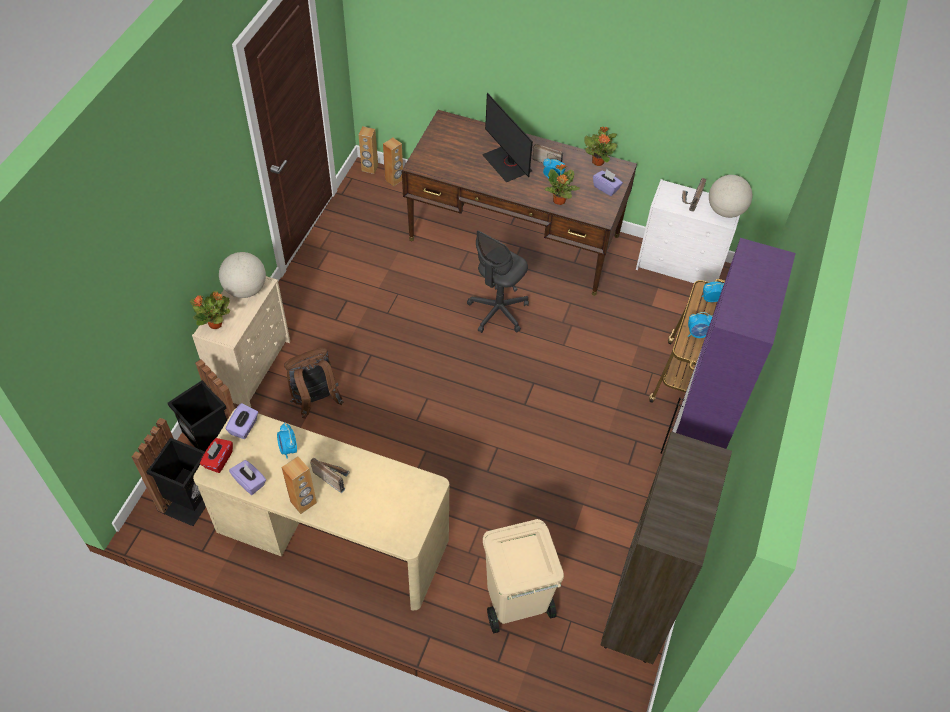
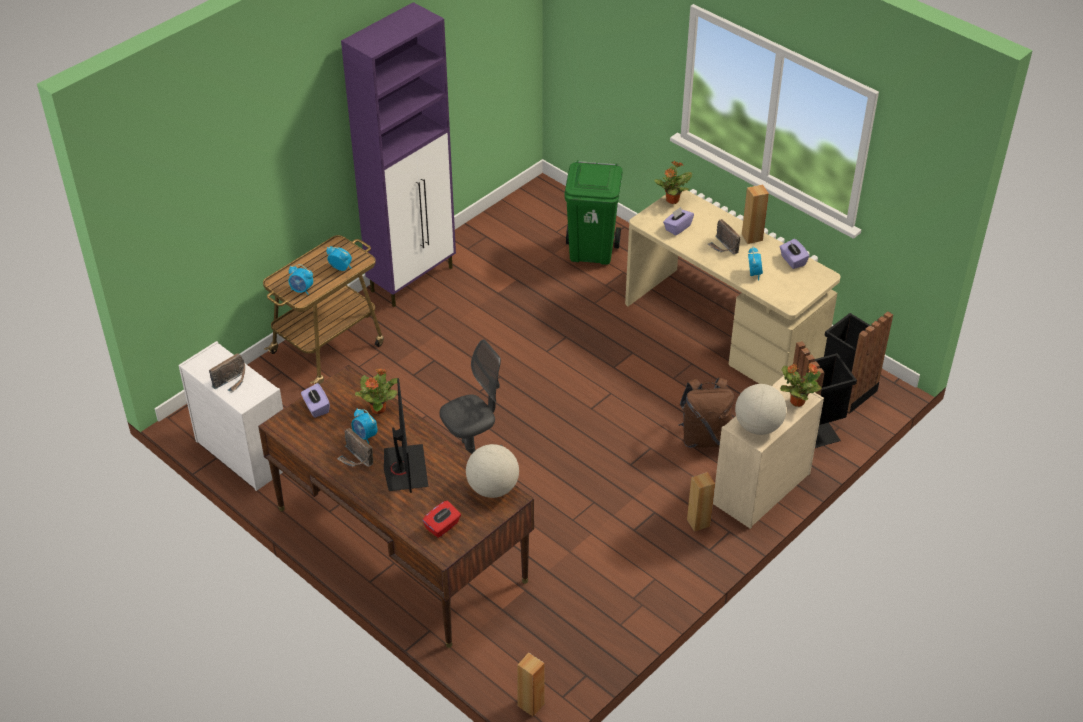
camera: 155 degrees left, 10 degrees down
(218, 460) = (816, 281): red tissue box -> red tissue box (442, 526)
(244, 427) = (788, 298): purple tissue box -> purple tissue box (677, 227)
(394, 180) = (506, 674): brown speaker -> brown speaker (698, 522)
(515, 603) = (592, 251): beige trash can -> green trash can
(598, 161) = (299, 440): potted plant -> potted plant (672, 200)
(637, 615) = (503, 221): brown bookcase -> none
(725, 211) = (207, 360): globe -> globe (493, 488)

